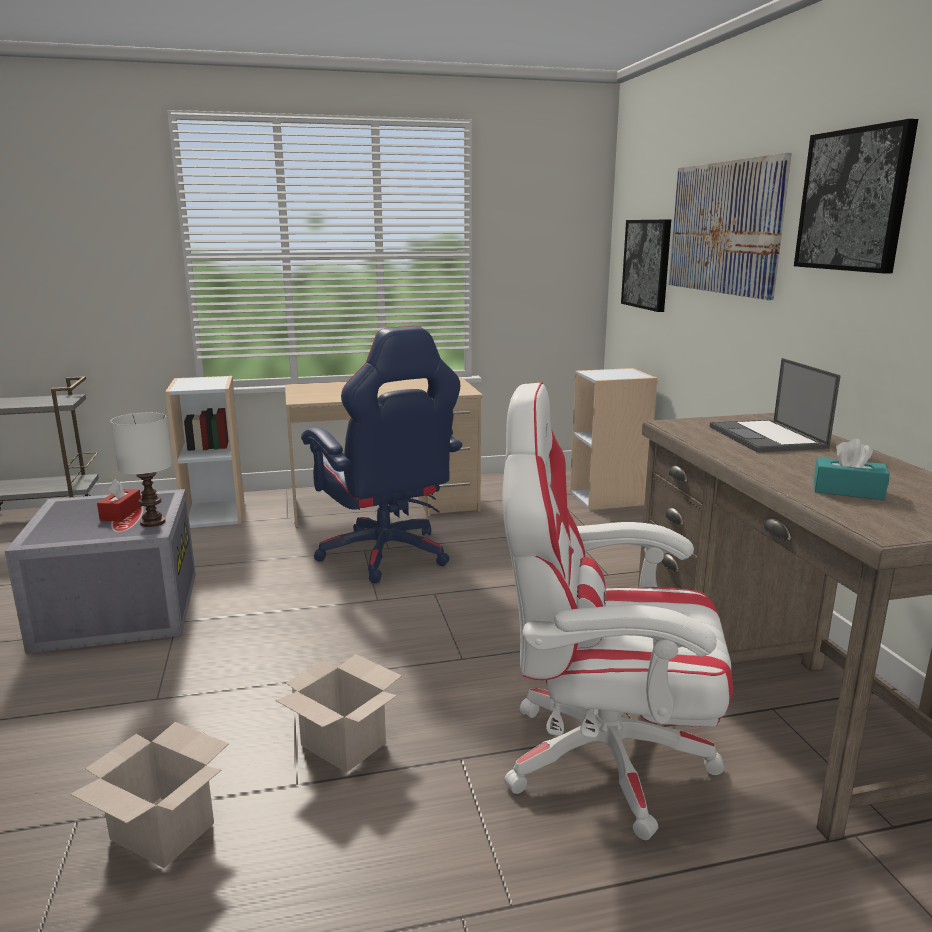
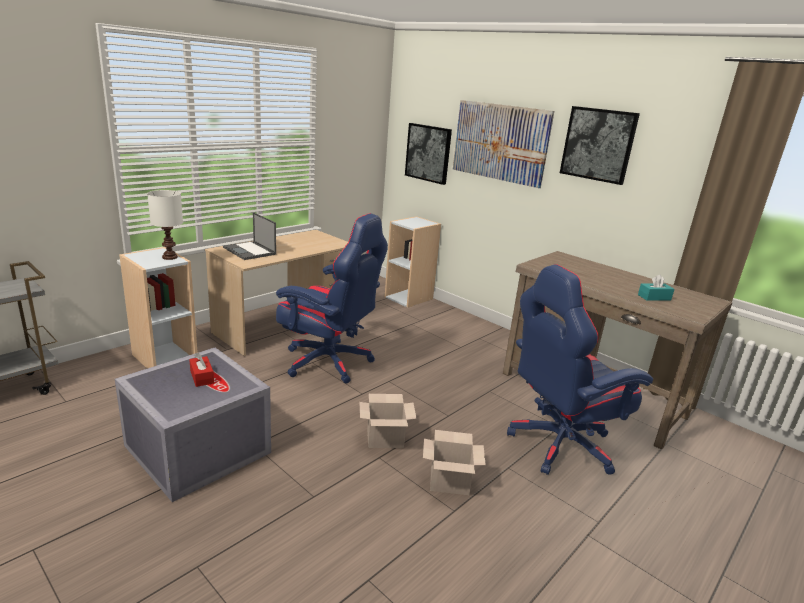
camera: 35 degrees left, 5 degrees up
(151, 522) = (239, 379): white table lamp -> white table lamp (169, 257)
(165, 831) = (423, 562): cardboard box -> cardboard box (386, 438)
(606, 757) = (561, 444): white office chair -> blue office chair
(768, 437) = (582, 269): laptop -> laptop (250, 251)

